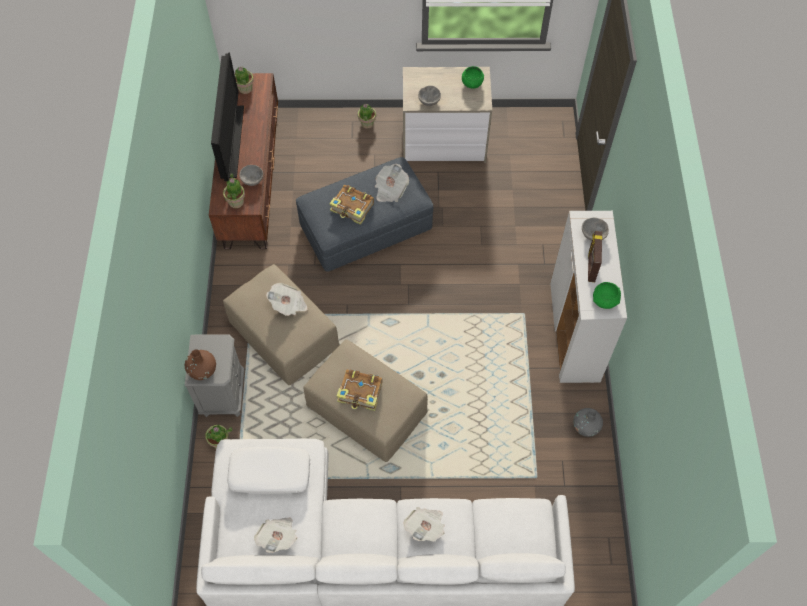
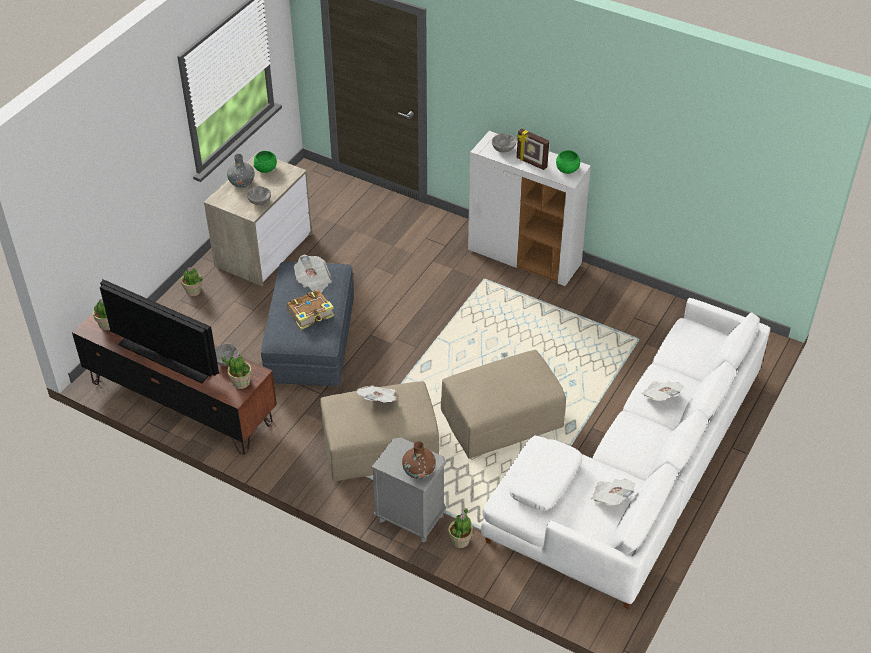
camera: 60 degrees left, 15 degrees down
(360, 393) = (508, 387): book -> none
(586, 427) = (613, 290): grey vase -> grey vase (242, 183)

